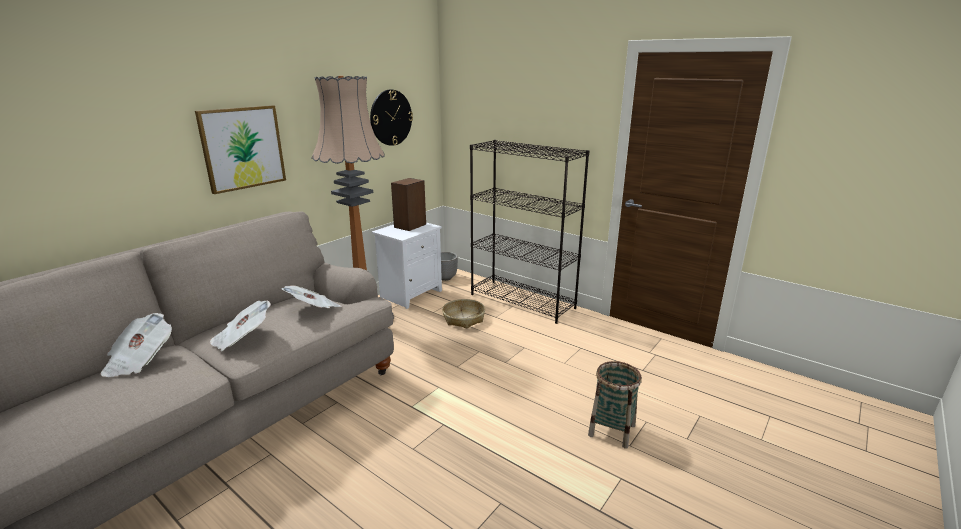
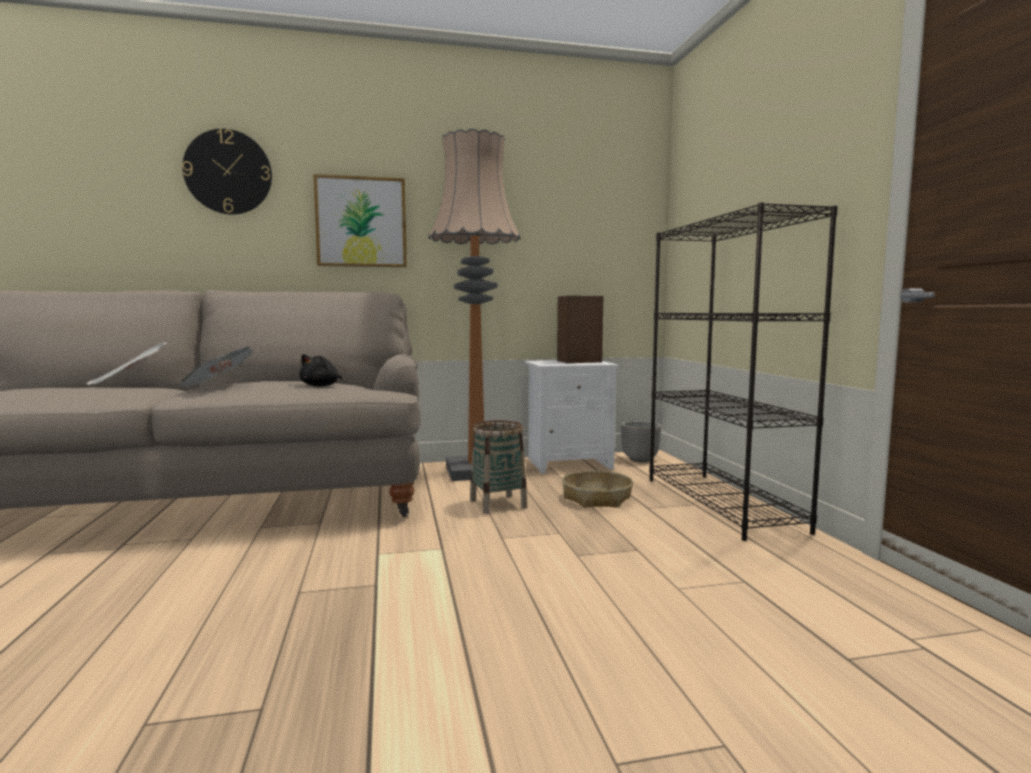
camera: 40 degrees right, 15 degrees down
(314, 310) = (321, 386): newspaper -> black plush toy
(391, 117) = (576, 215): wall clock -> wall clock (228, 172)
(612, 430) = (616, 718): basket -> basket (498, 504)

